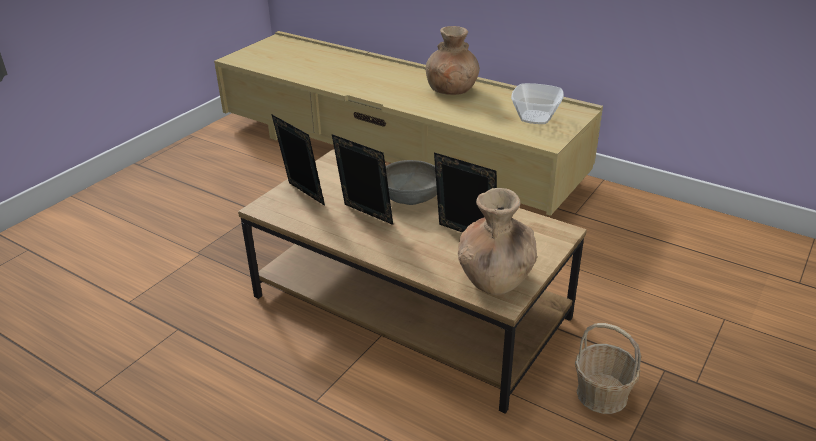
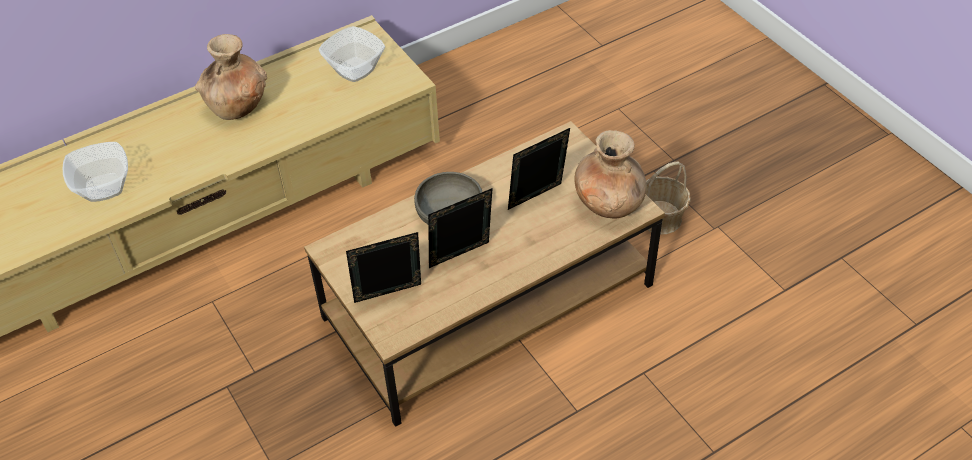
camera: 65 degrees left, 15 degrees up
(340, 75) = (104, 187): none -> bowl

